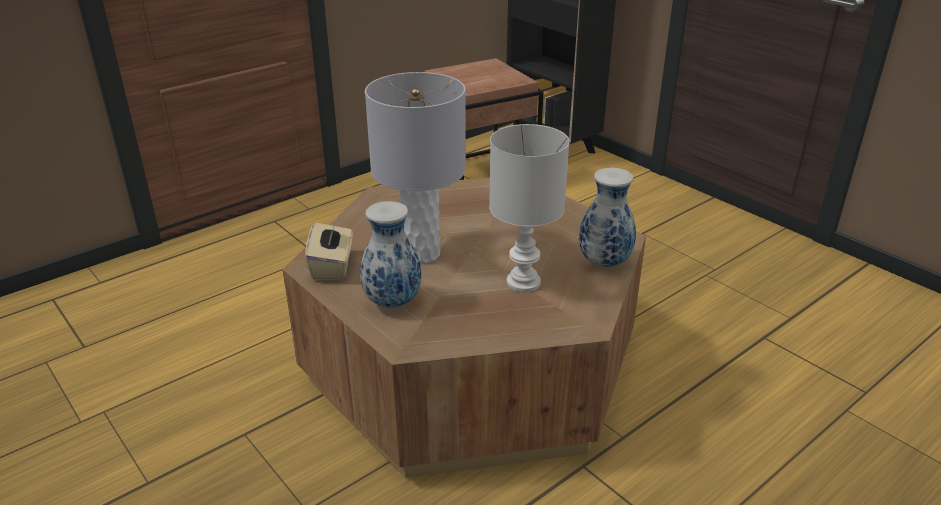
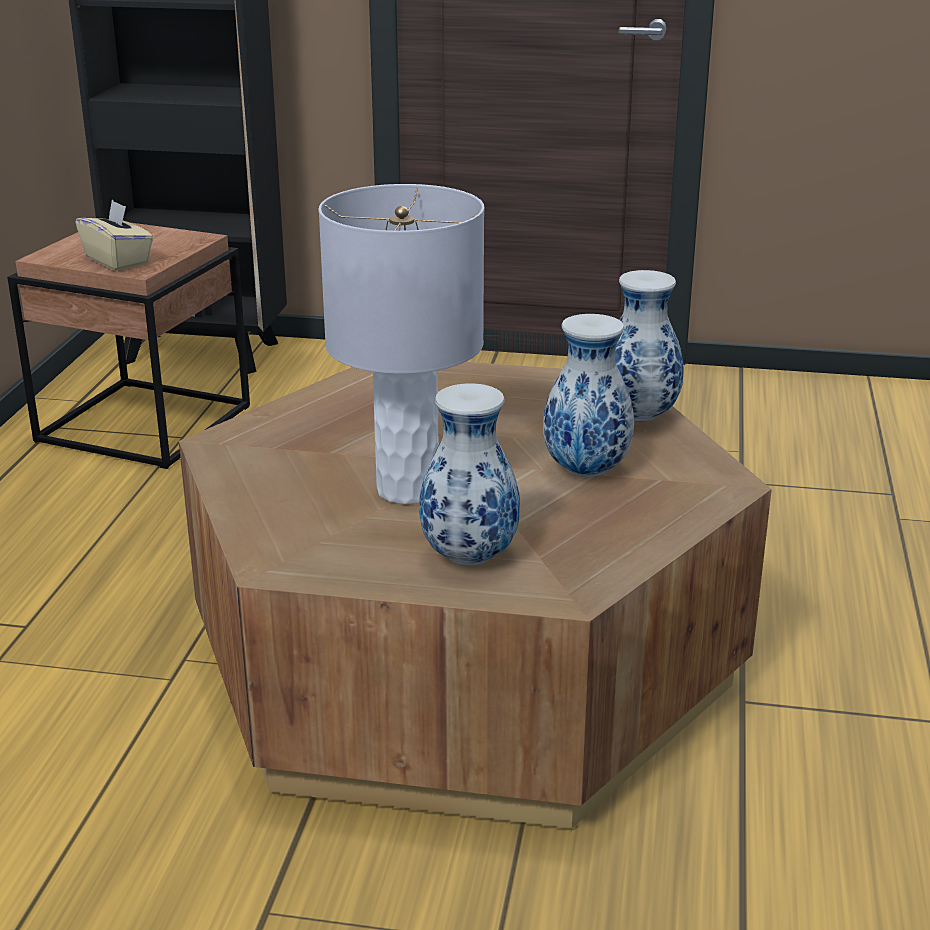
camera: 40 degrees left, 5 degrees down
(332, 267) = (310, 553): beige tissue box -> beige tissue box (118, 261)
(522, 282) = (585, 471): white table lamp -> vase

